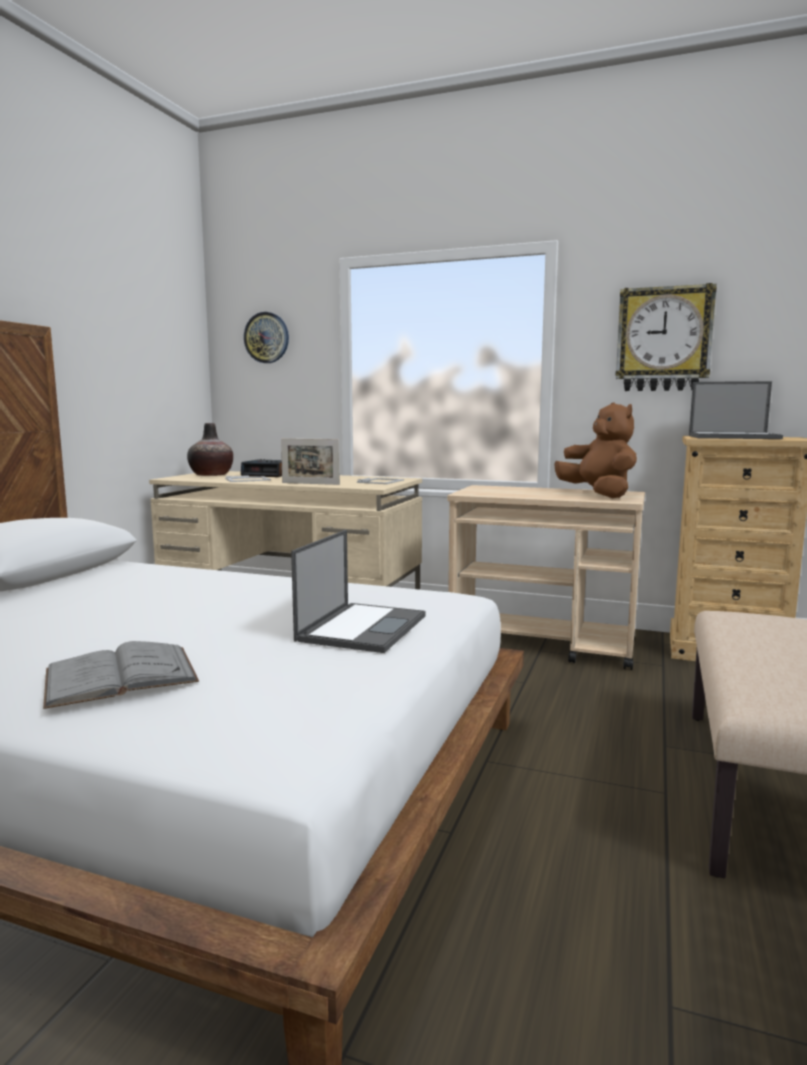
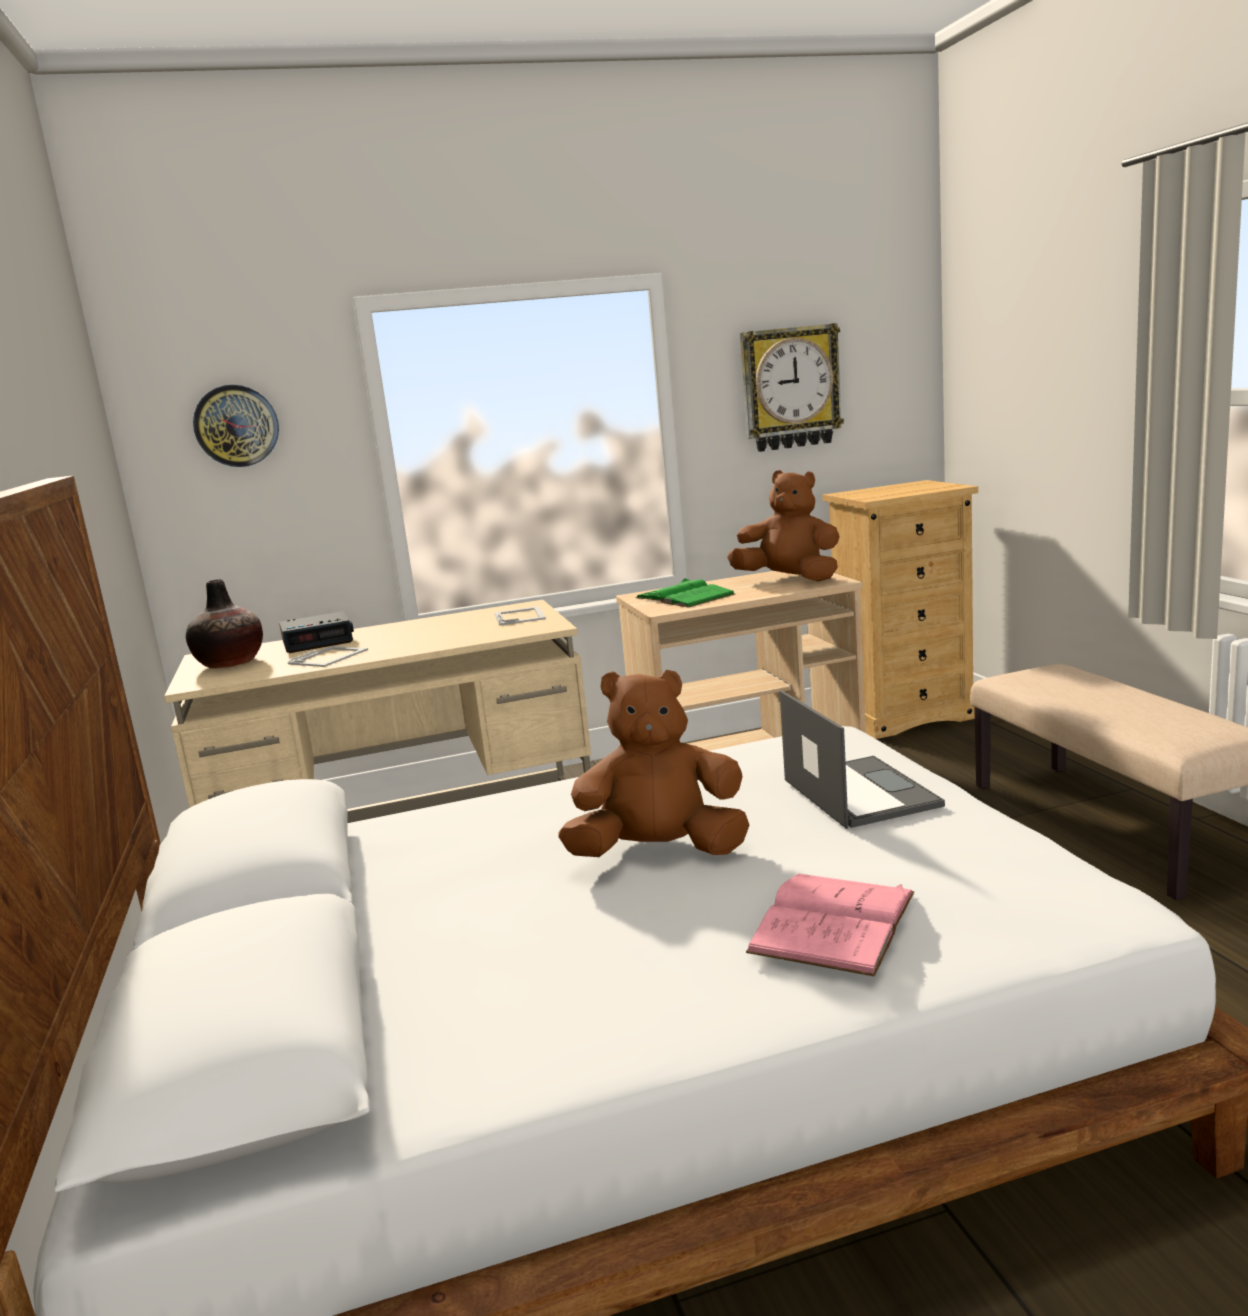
camera: 35 degrees left, 5 degrees up
(120, 675) = (833, 922): grey book -> pink book
(186, 616) = (659, 852): none -> brown plush toy
(310, 483) = (449, 641): picture frame -> none
(504, 491) = (684, 596): none -> green book
(734, 437) = (887, 491): laptop -> none

